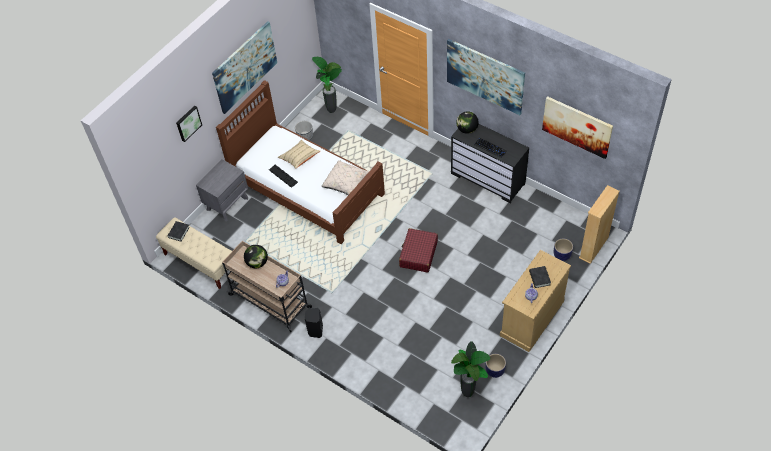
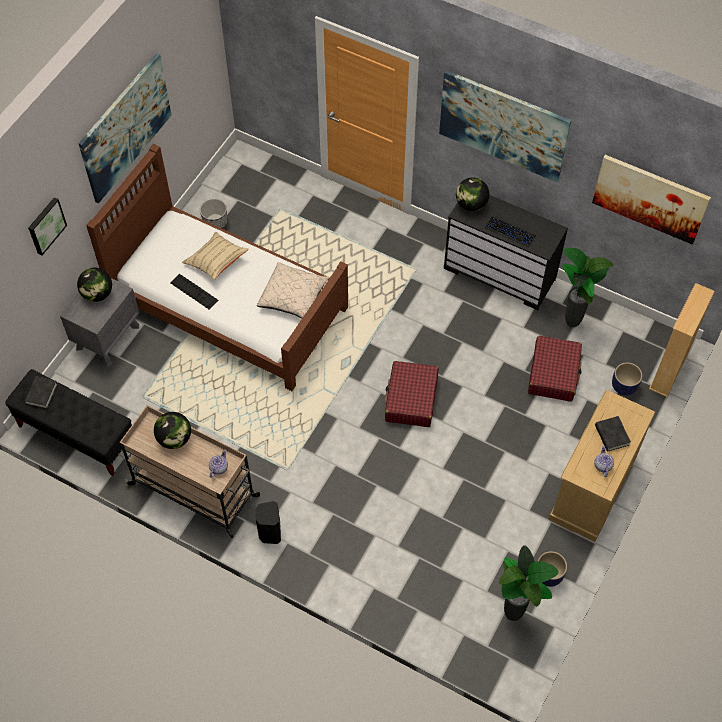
camera: 10 degrees left, 5 degrees up
(200, 262) = (77, 435): beige bench -> black bench
(221, 173) = (97, 294): none -> globe
(331, 110) = (250, 178): potted plant -> potted plant (571, 322)
(515, 244) = (553, 373): none -> red suitcase

